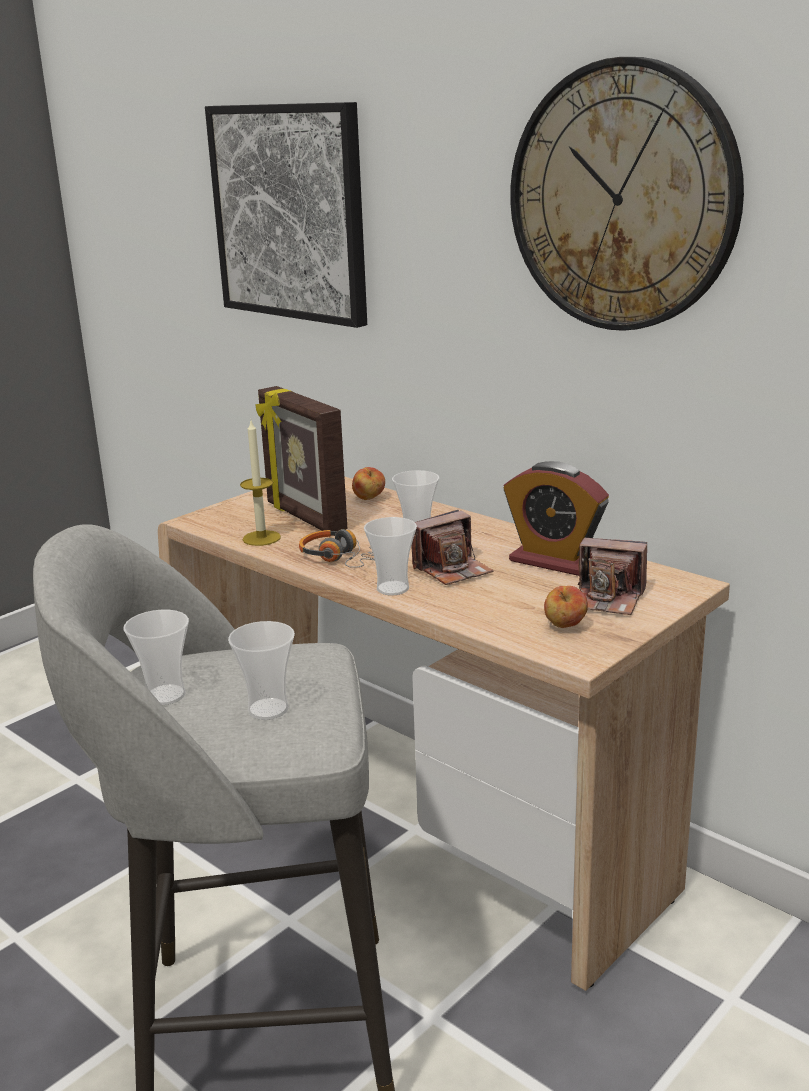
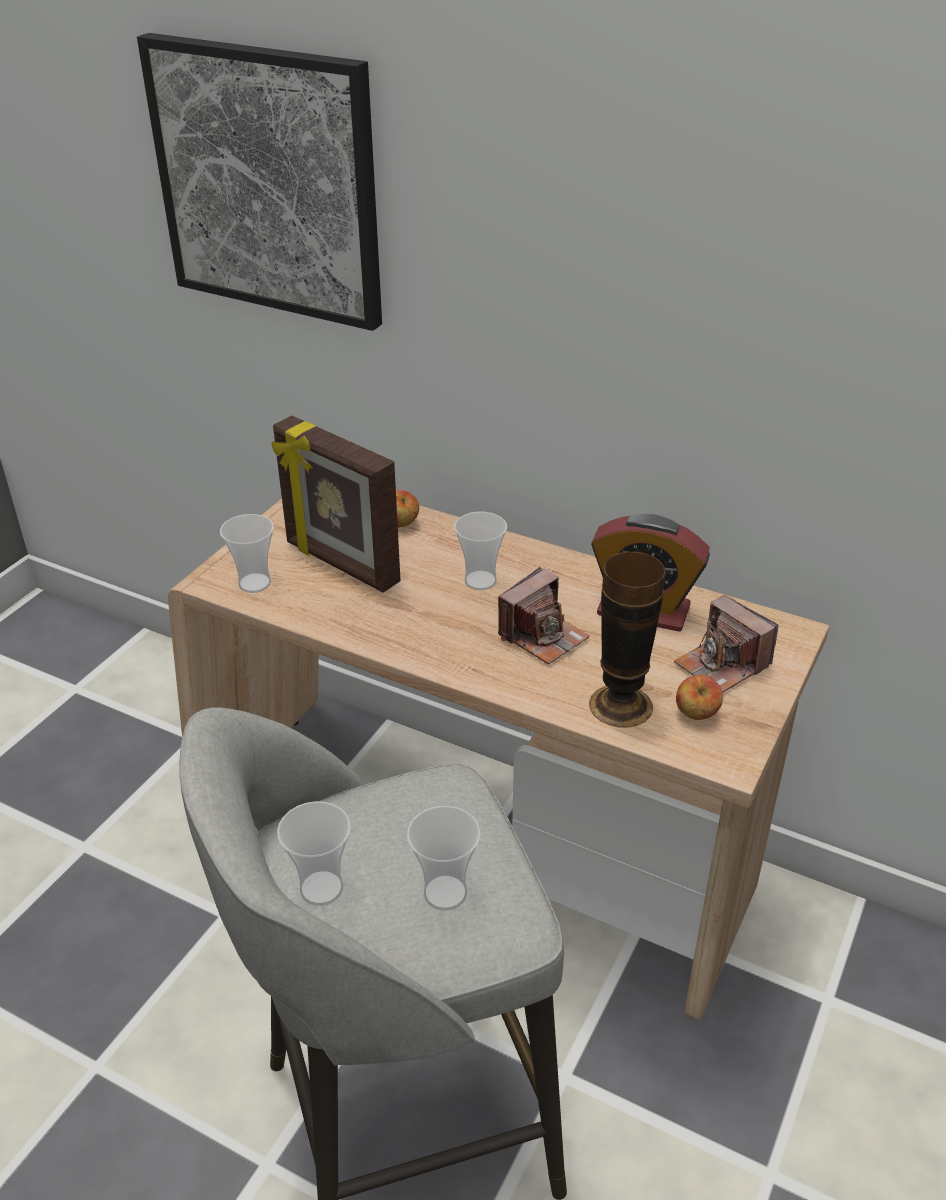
camera: 15 degrees left, 15 degrees up
(261, 538) = (307, 606): candle -> none
(343, 558) = (416, 630): headphones -> none
(392, 588) = (492, 675): cup -> cup (254, 583)
(497, 615) = (620, 705): none -> vase
(608, 599) = (722, 665): camera -> camera turned 45 degrees clockwise
(622, 198) = (733, 226): wall clock -> none

